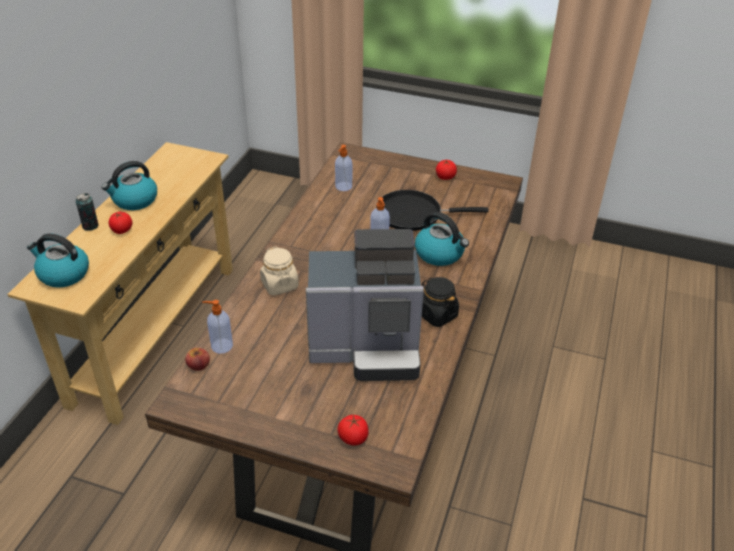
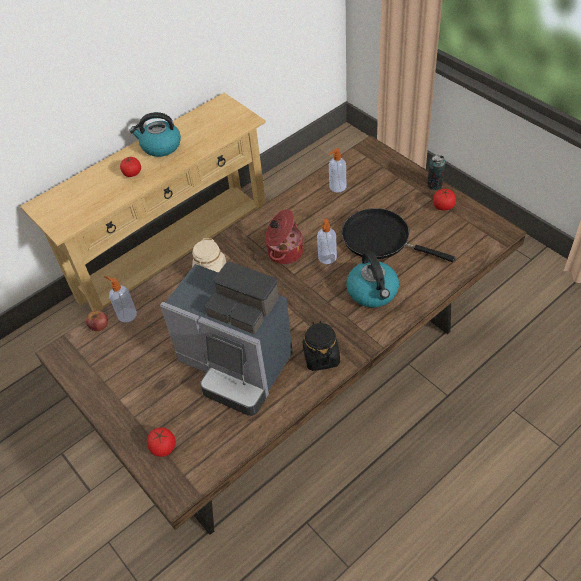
camera: 35 degrees right, 10 degrees up
(63, 274) = (66, 201): kettle -> none
(90, 226) = (113, 161): can -> can (434, 185)
(336, 248) = (284, 252): none -> cooking pot

